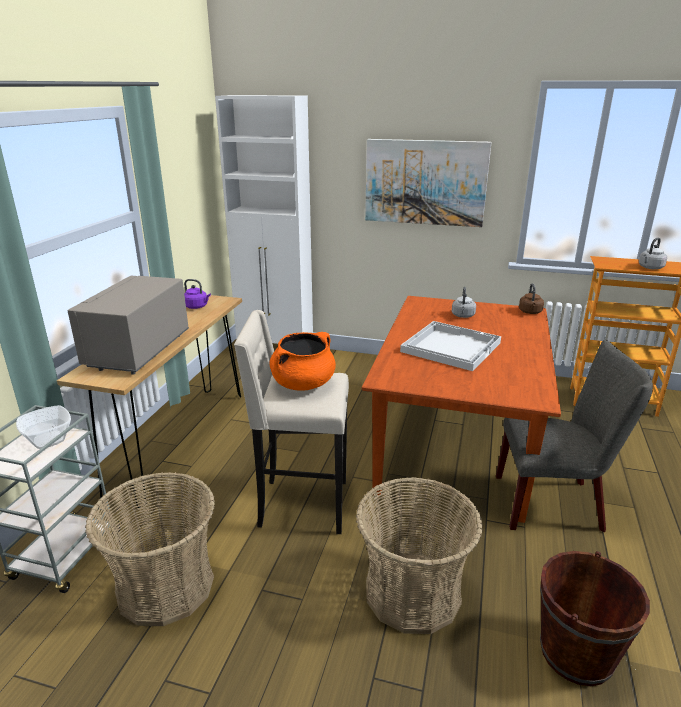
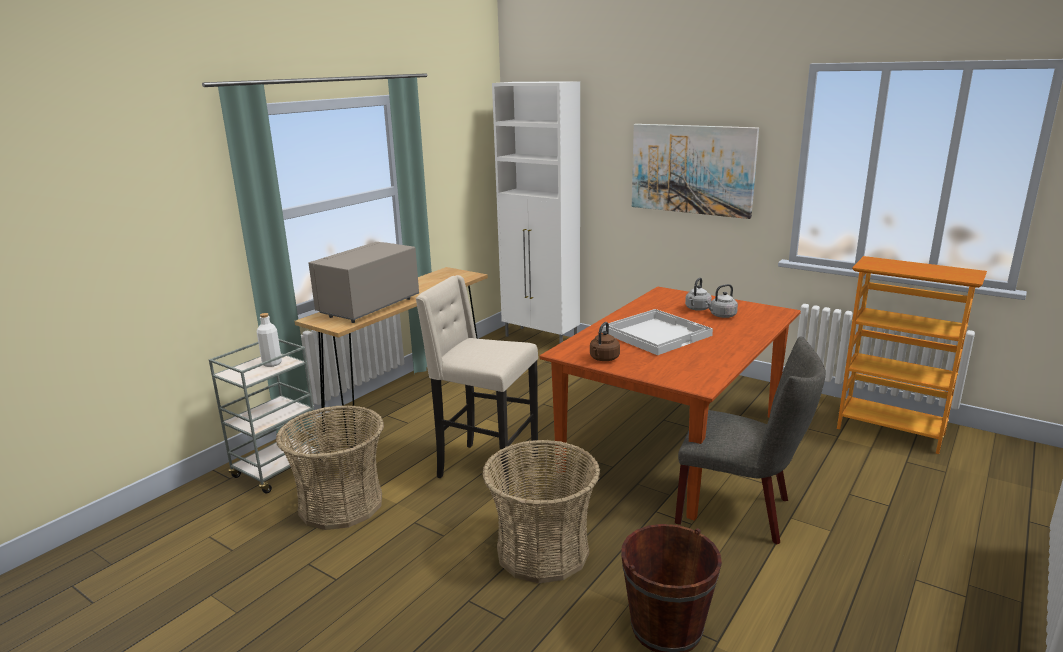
camera: 20 degrees right, 5 degrees down
(48, 440) = (272, 363): bowl -> white bottle
(197, 307) = (442, 278): purple kettle -> none
(303, 384) = (487, 346): orange cooking pot -> none
(530, 312) = (777, 312): brown kettle -> brown kettle (603, 359)
(650, 268) = (920, 272): grey kettle -> grey kettle (721, 316)

